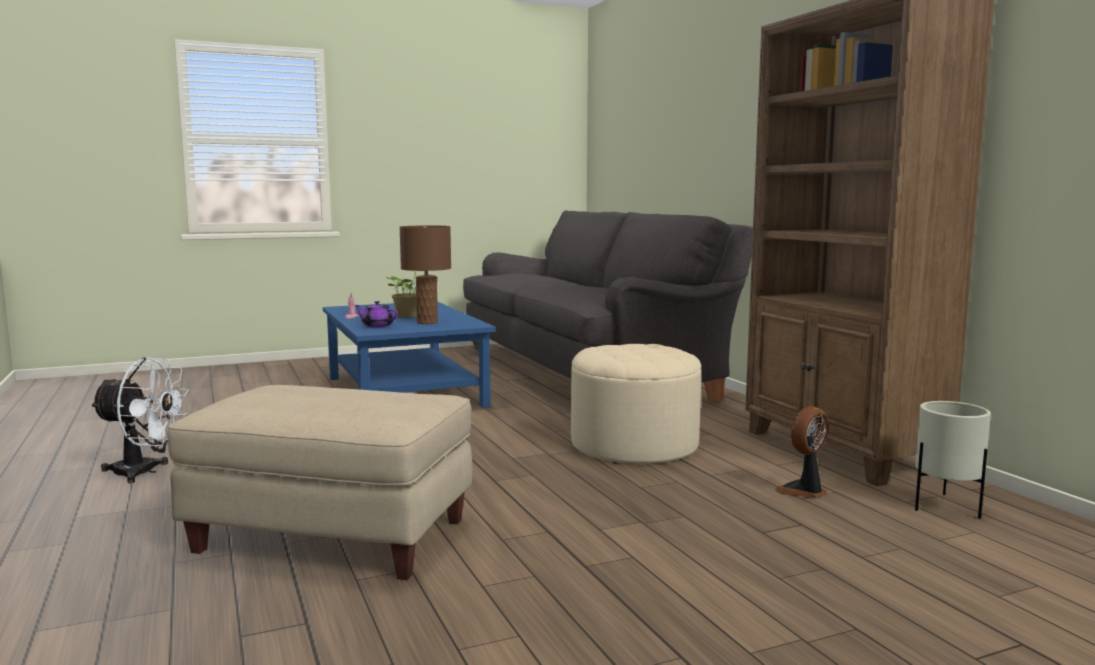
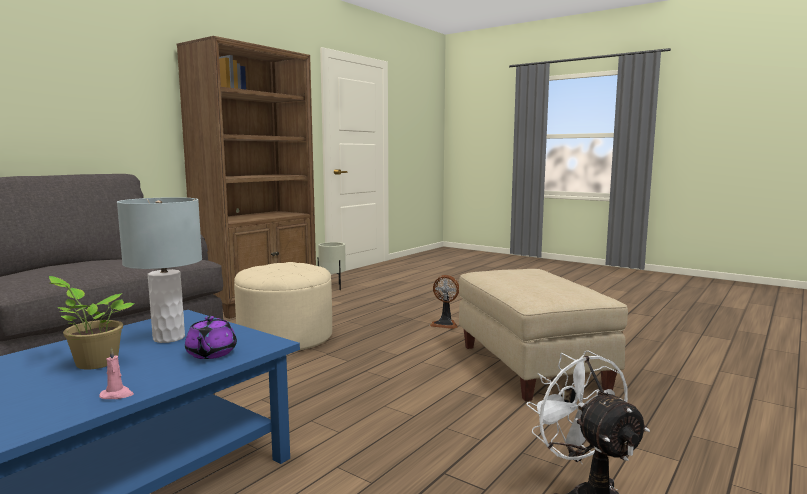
camera: 120 degrees left, 0 degrees up
(427, 322) = (169, 338): brown table lamp -> grey table lamp
(804, 491) = (335, 302): fan -> fan (445, 324)

